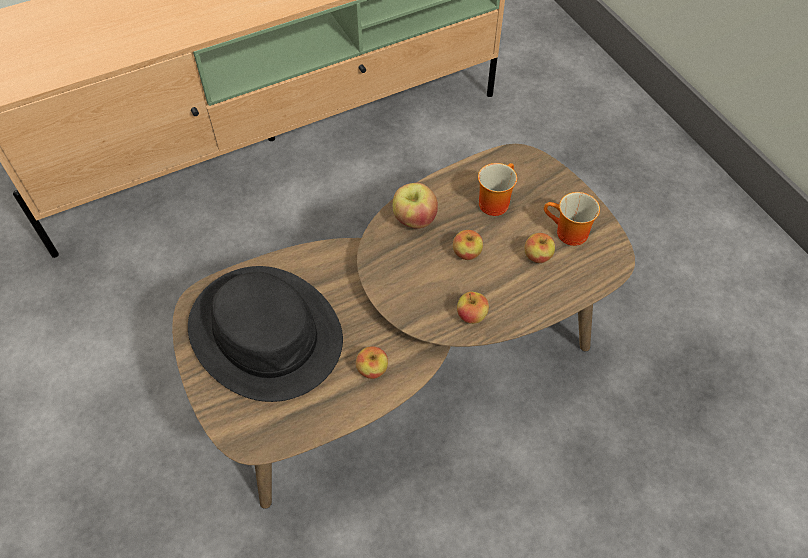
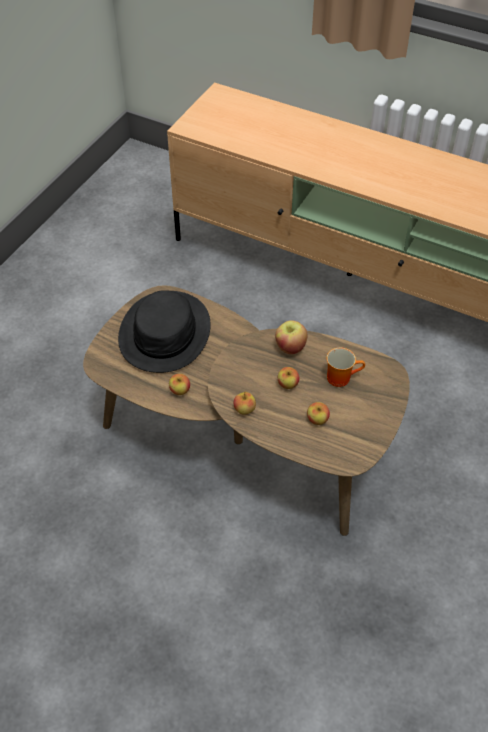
camera: 55 degrees right, 5 degrees down
(567, 234) = (350, 427): mug -> none

